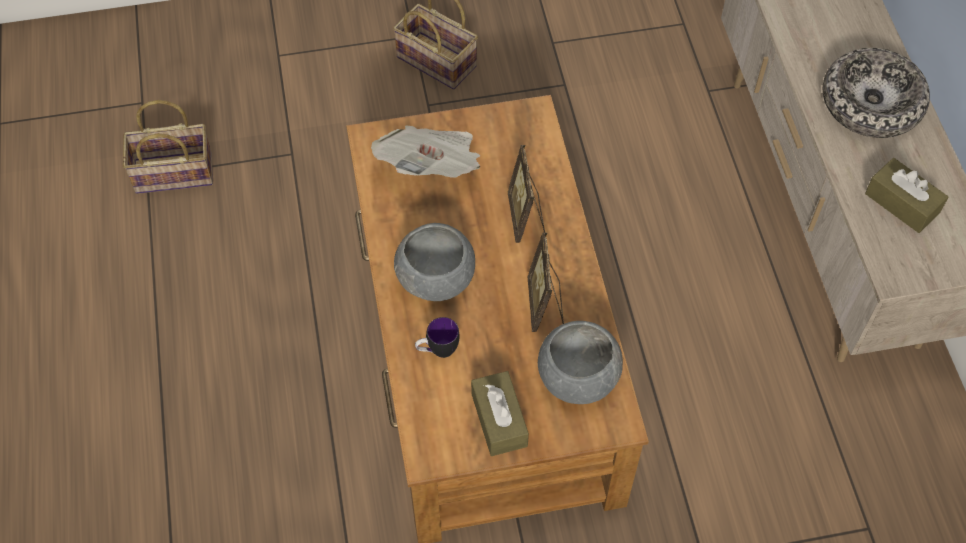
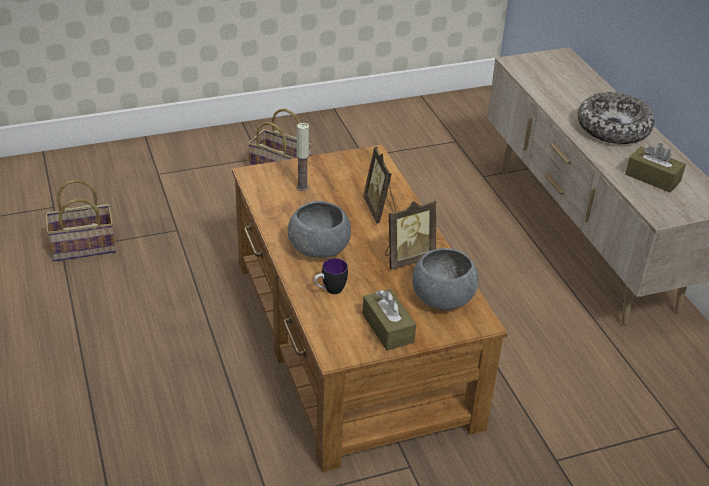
camera: 10 degrees left, 20 degrees down
(432, 168) = (302, 187): newspaper -> candle
(545, 305) = (407, 258): picture frame -> picture frame turned 105 degrees counterclockwise

